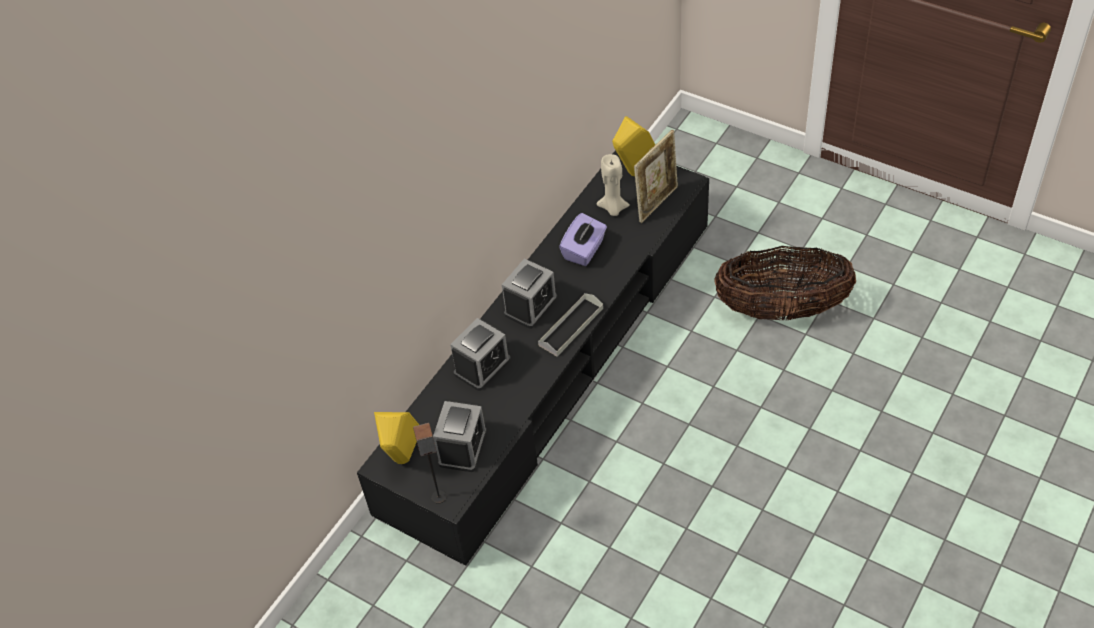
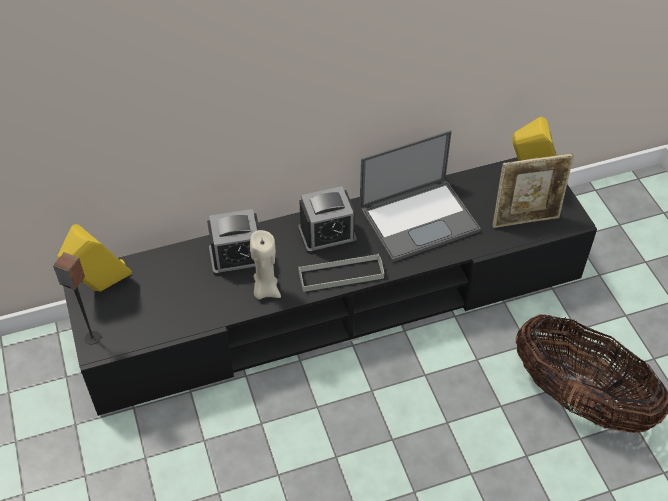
camera: 35 degrees right, 0 degrees up
(462, 447) = (152, 311): alarm clock -> none
(584, 250) = (420, 219): purple tissue box -> laptop
(613, 208) = (481, 200): beige candle -> beige candle (265, 290)

